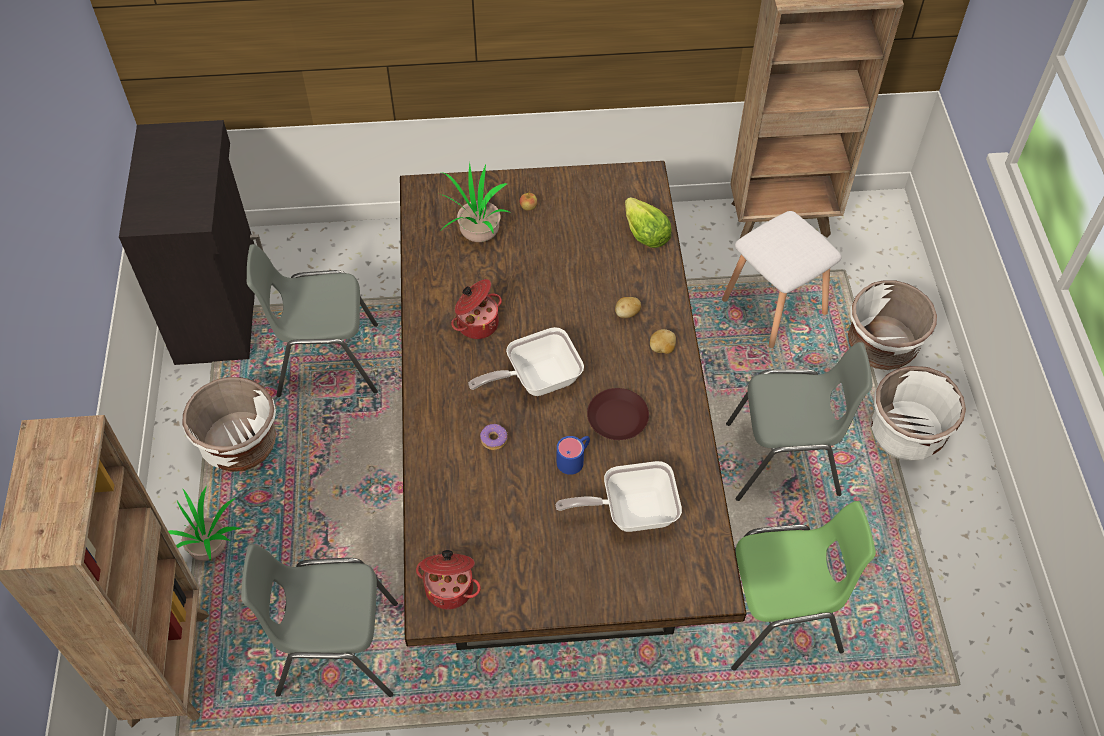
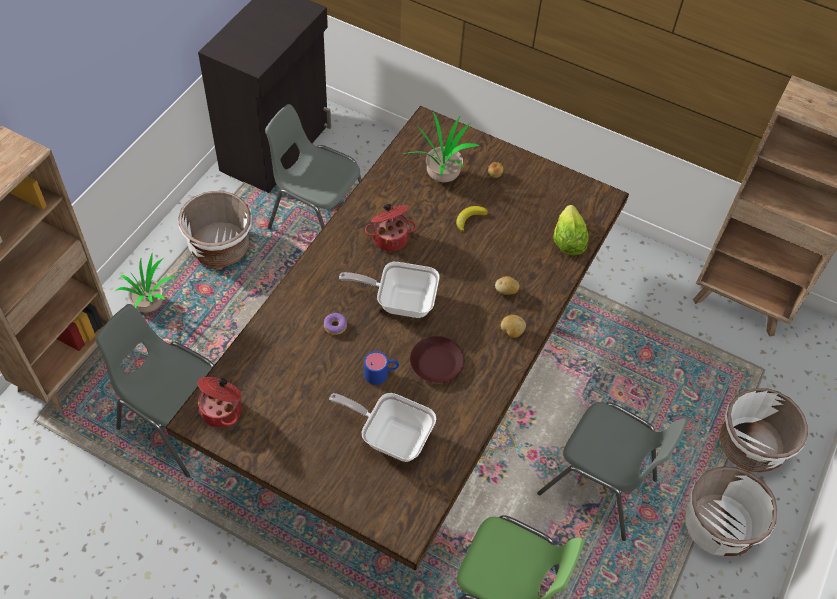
camera: 30 degrees right, 0 degrees up
(538, 263) = (469, 219): none -> banana
(776, 307) = (683, 367): white stool -> none

